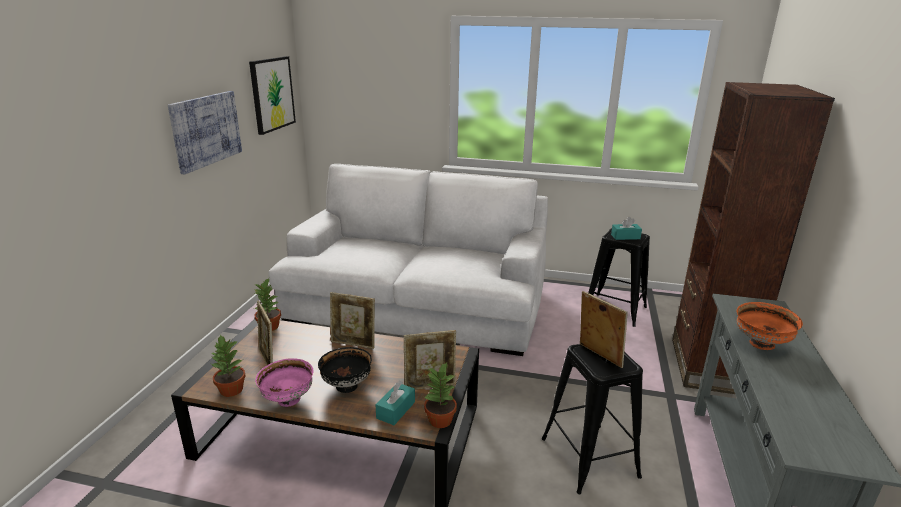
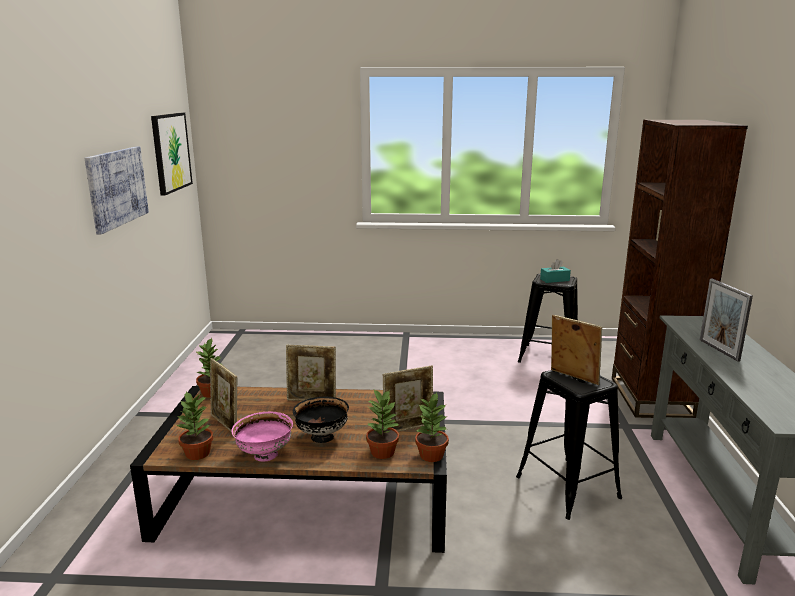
camera: 10 degrees left, 5 degrees down
(396, 410) = (382, 452): turquoise tissue box -> potted plant
(417, 303) = (345, 369): white sofa -> none
(761, 344) = (719, 350): orange bowl -> picture frame

